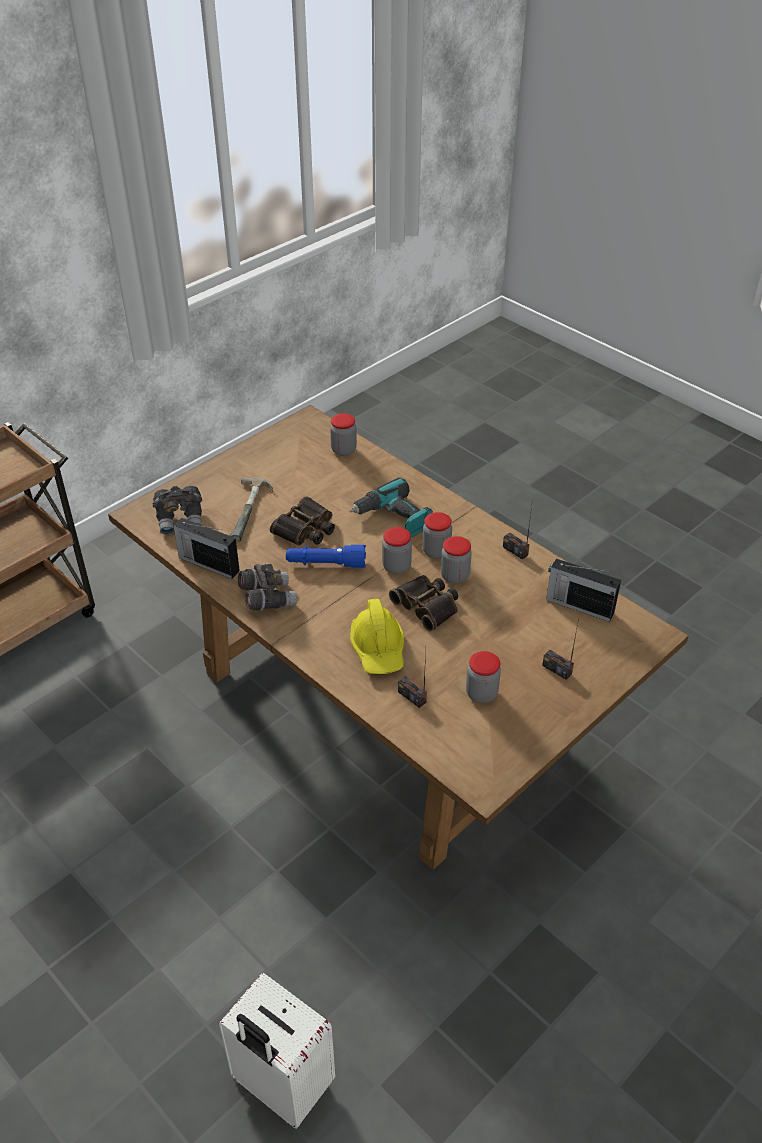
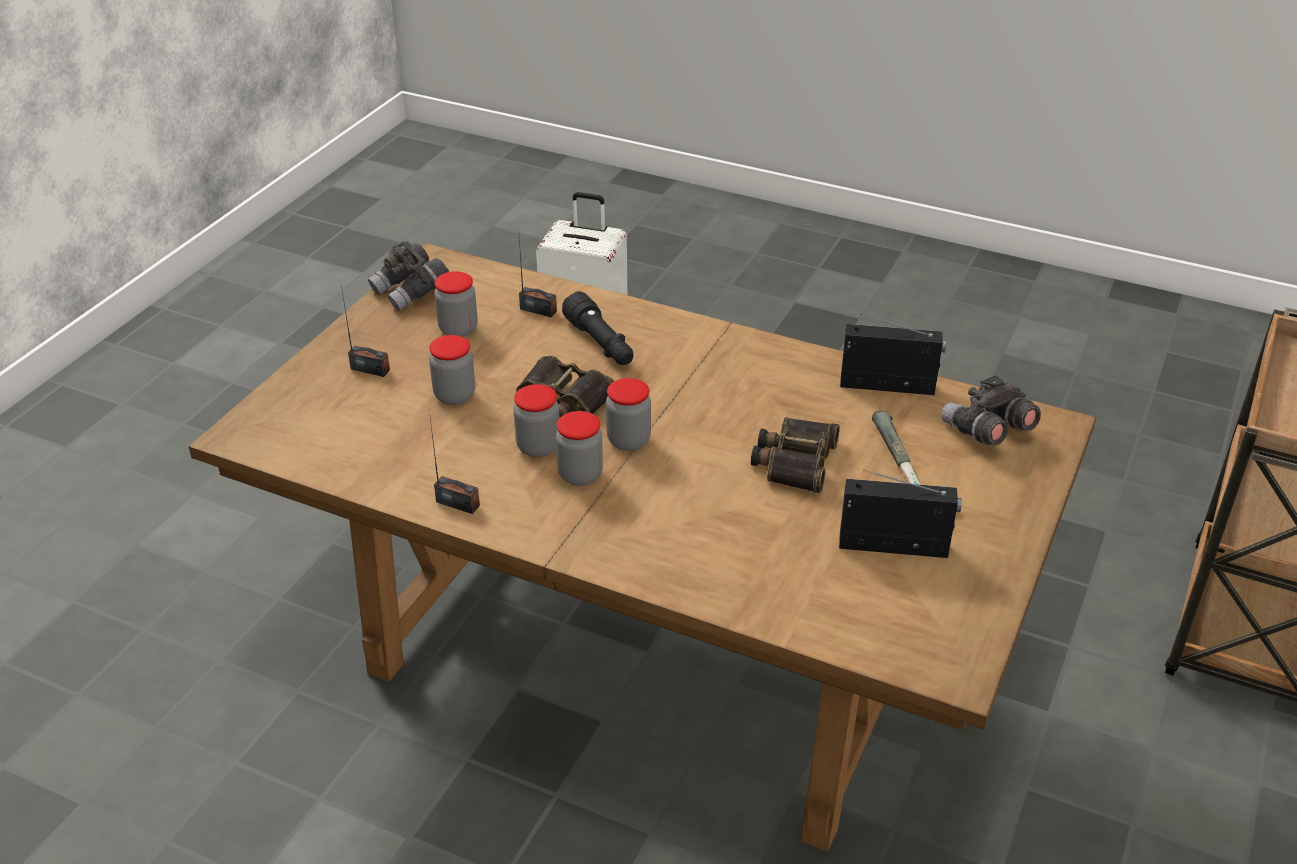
camera: 160 degrees right, 5 degrees down
(267, 598) = (775, 364): grey binoculars -> grey binoculars (411, 292)
(326, 564) = (730, 421): blue flashlight -> none
(343, 450) = (837, 618): jar -> jar (455, 395)
(378, 649) = (600, 344): yellow hard hat -> black flashlight
(394, 518) = (671, 510): power drill -> none
(578, 605) = (348, 448): radio -> radio (895, 546)

